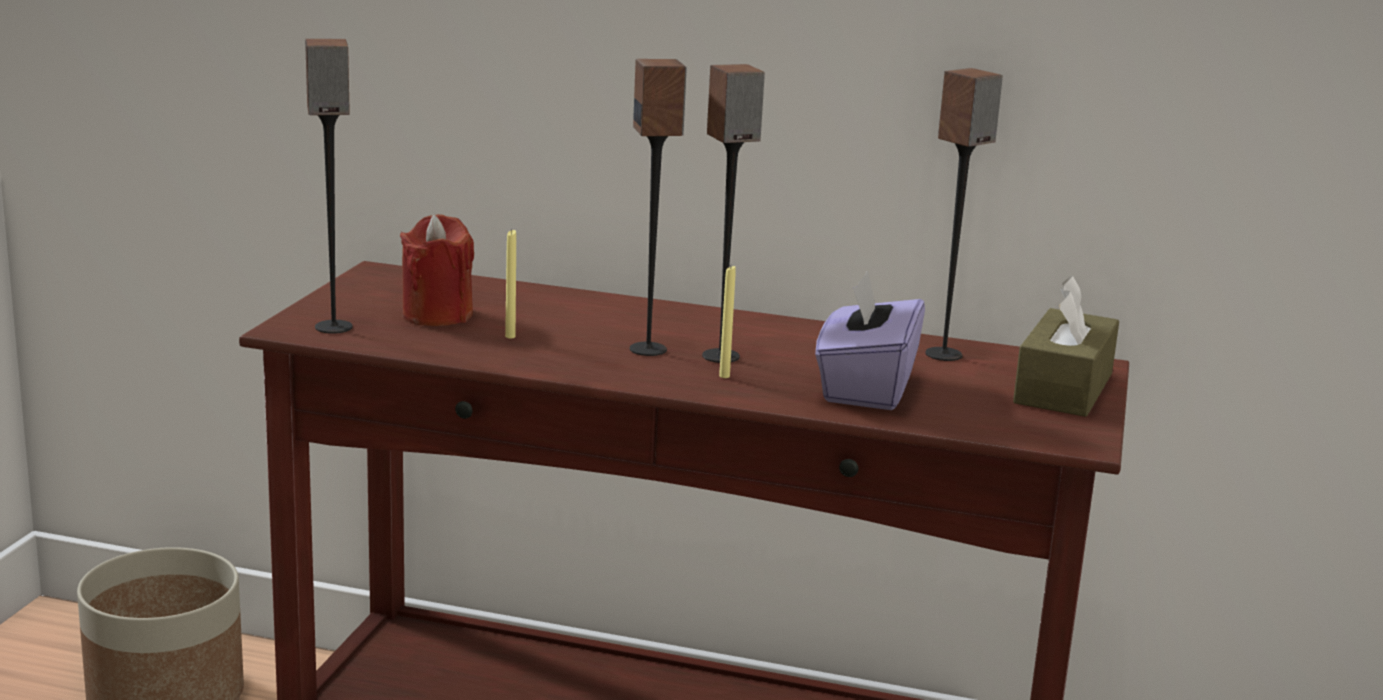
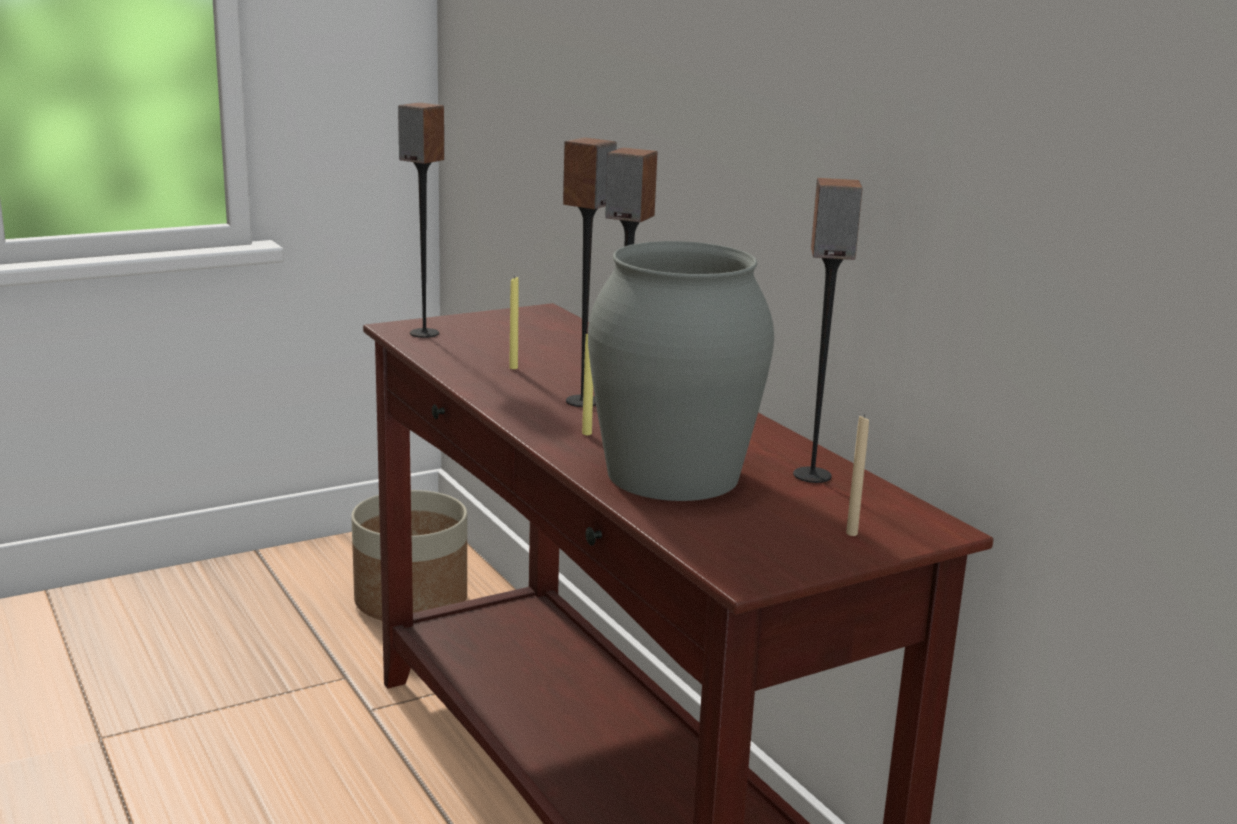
camera: 45 degrees right, 0 degrees up
(437, 315) = (504, 343): red candle -> none
(865, 388) = (672, 475): purple tissue box -> grey vase
(1063, 388) = (851, 533): brown tissue box -> beige candle

